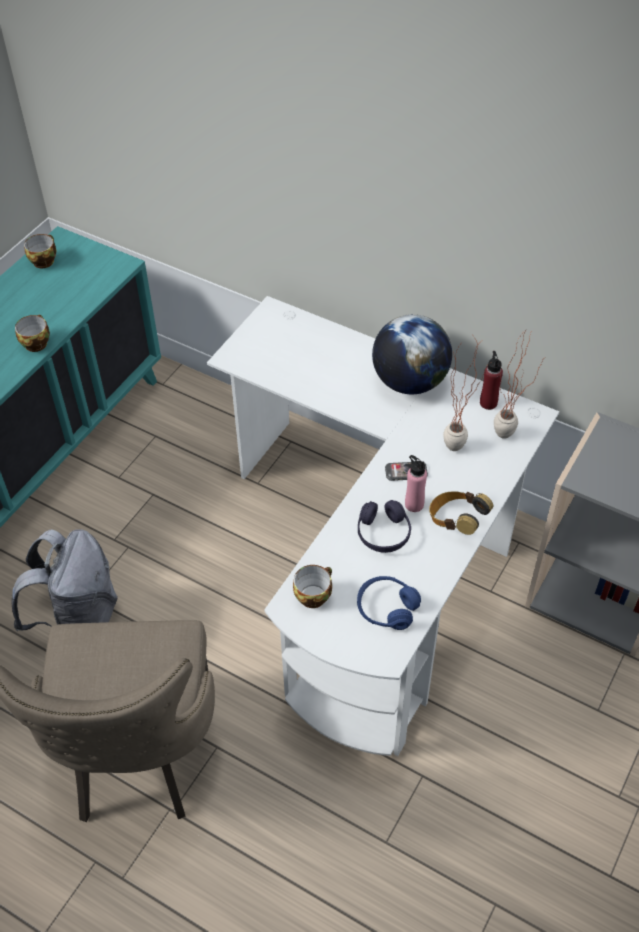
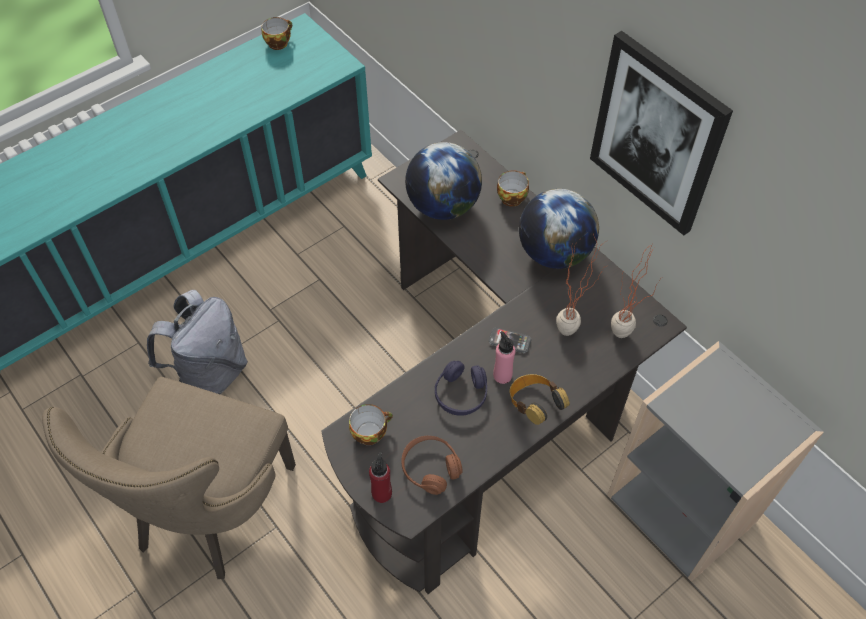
camera: 20 degrees right, 5 degrees up
(35, 342) = (237, 117): cup -> cup (512, 197)
(284, 370) = (443, 206): none -> globe
(378, 562) = (489, 407): white desk -> black desk
(387, 608) = (430, 468): blue headphones -> brown headphones
(488, 403) = (620, 297): red bottle -> red bottle (382, 493)
(495, 231) = (657, 134): none -> picture

